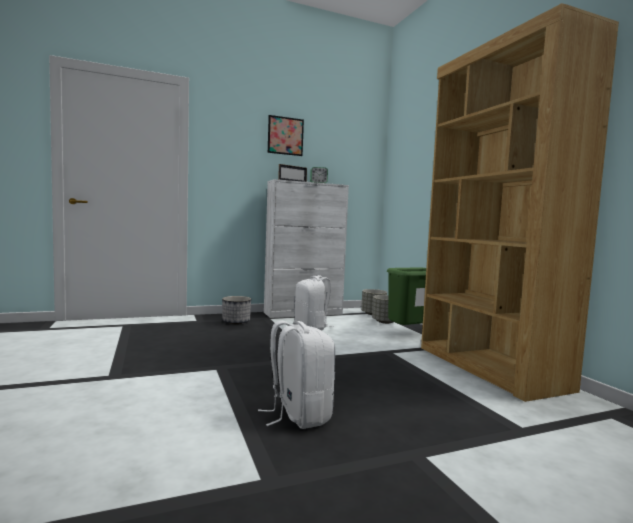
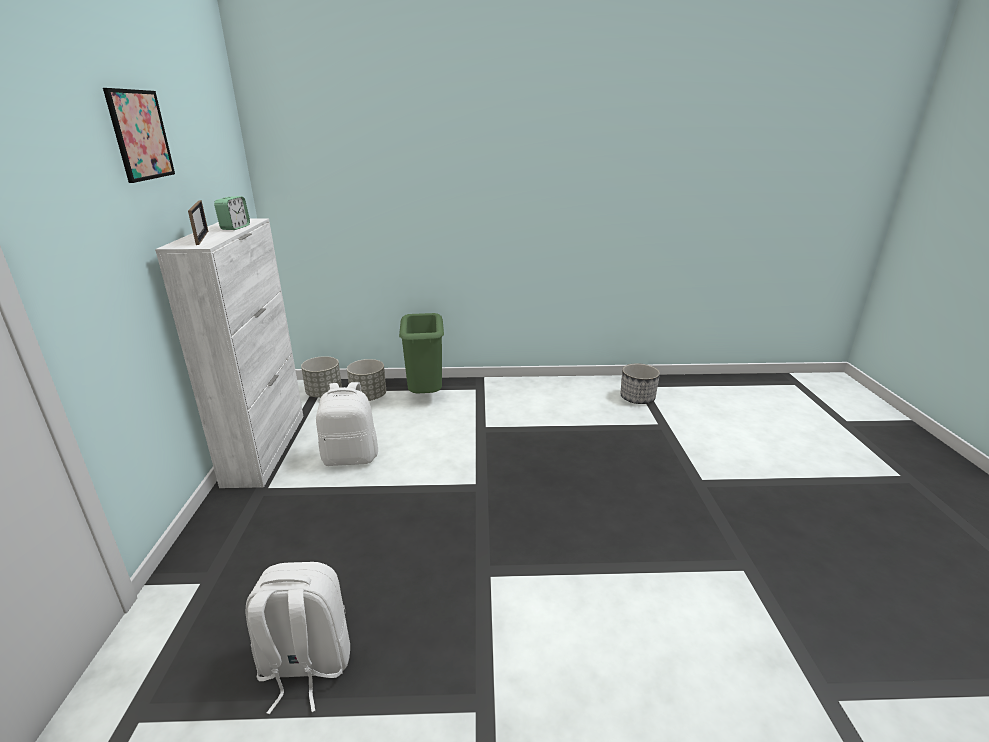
camera: 70 degrees left, 20 degrees up
(236, 322) = (258, 529): planter -> planter (637, 398)
(298, 415) = (633, 527): white backpack -> white backpack (305, 666)
(489, 367) = (545, 392): brown bookcase -> none

